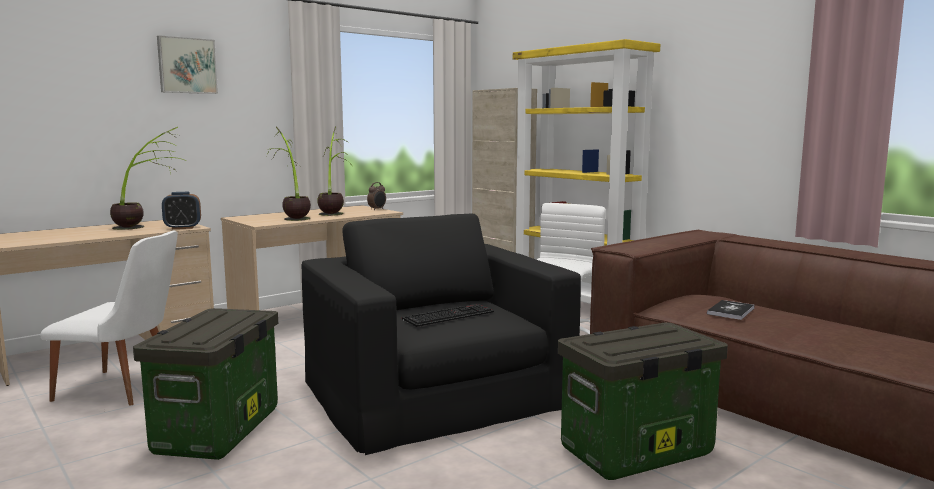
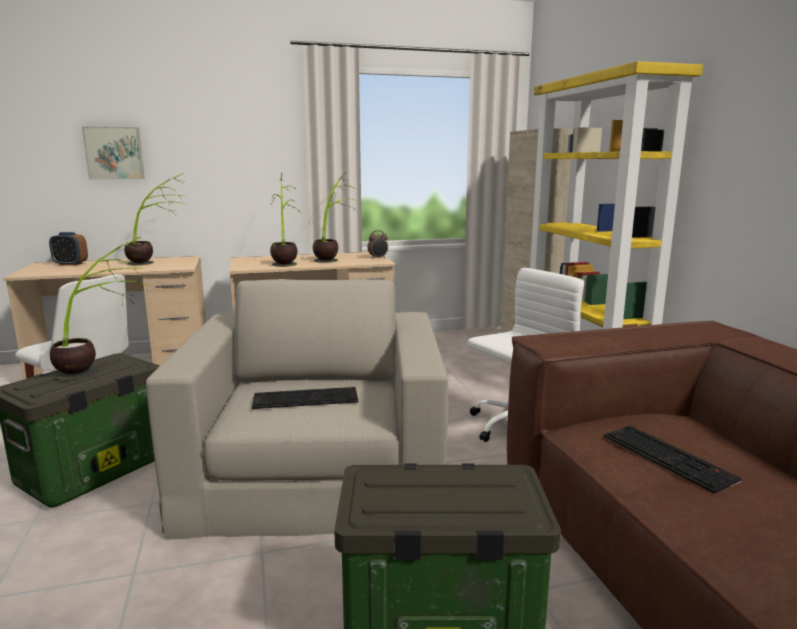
camera: 25 degrees right, 5 degrees up
(183, 228) = (174, 267): alarm clock -> alarm clock (70, 264)
(187, 65) = (206, 115): picture -> picture (114, 153)
(229, 319) = (102, 370): none -> potted plant
(436, 392) = (317, 472): black armchair -> beige armchair
(730, 311) = (669, 457): book -> keyboard

